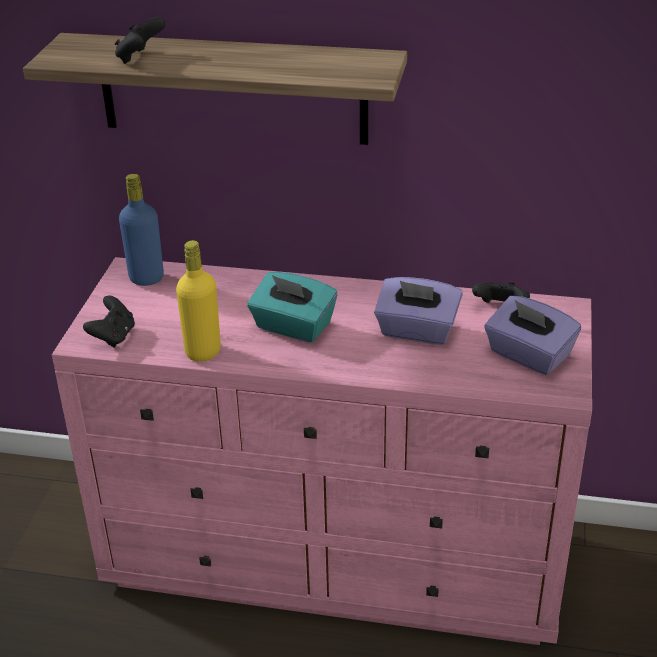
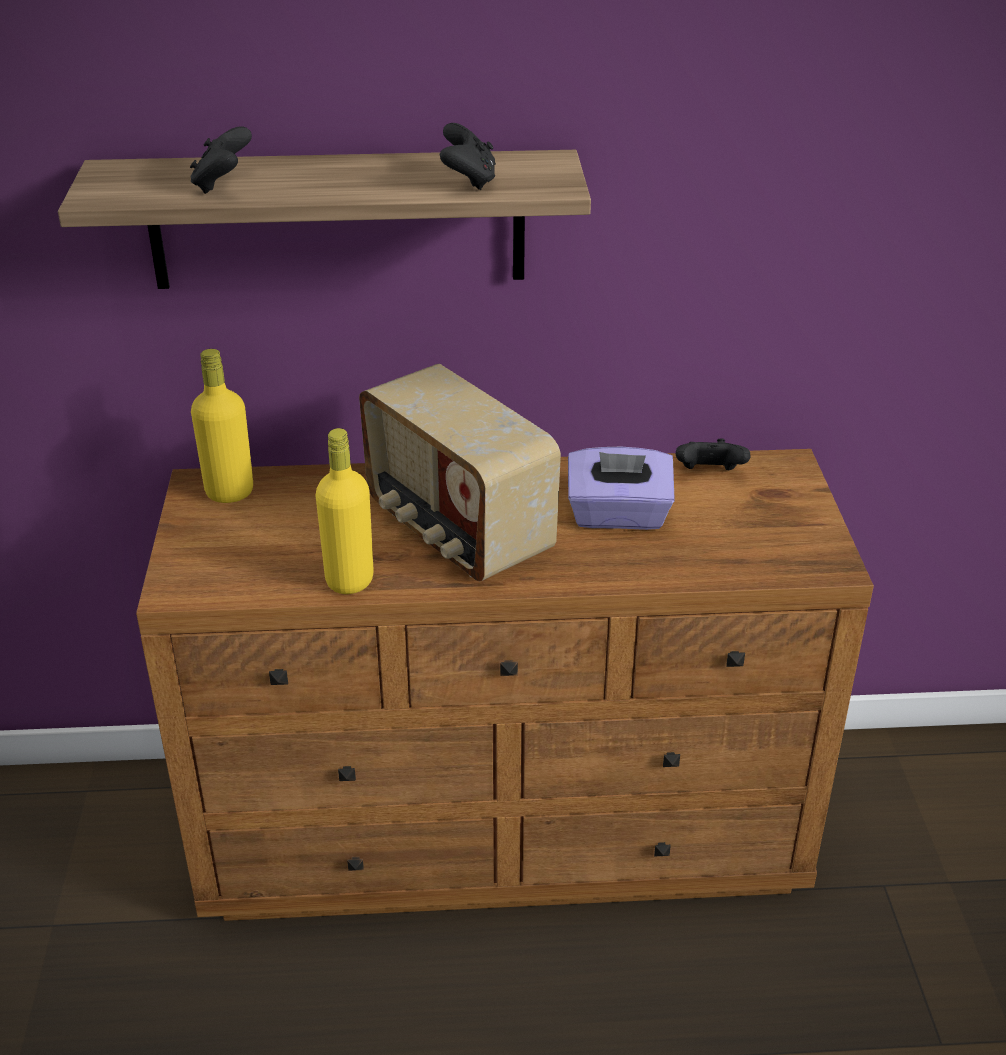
camera: 15 degrees left, 0 degrees up
(113, 336) = (216, 577): black game controller -> black game controller (468, 181)
(146, 278) = (229, 492): blue bottle -> yellow bottle
(293, 327) = (456, 531): turquoise tissue box -> radio
(337, 559) = (507, 830): pink dresser -> brown dresser
(528, 356) = (769, 528): purple tissue box -> none

